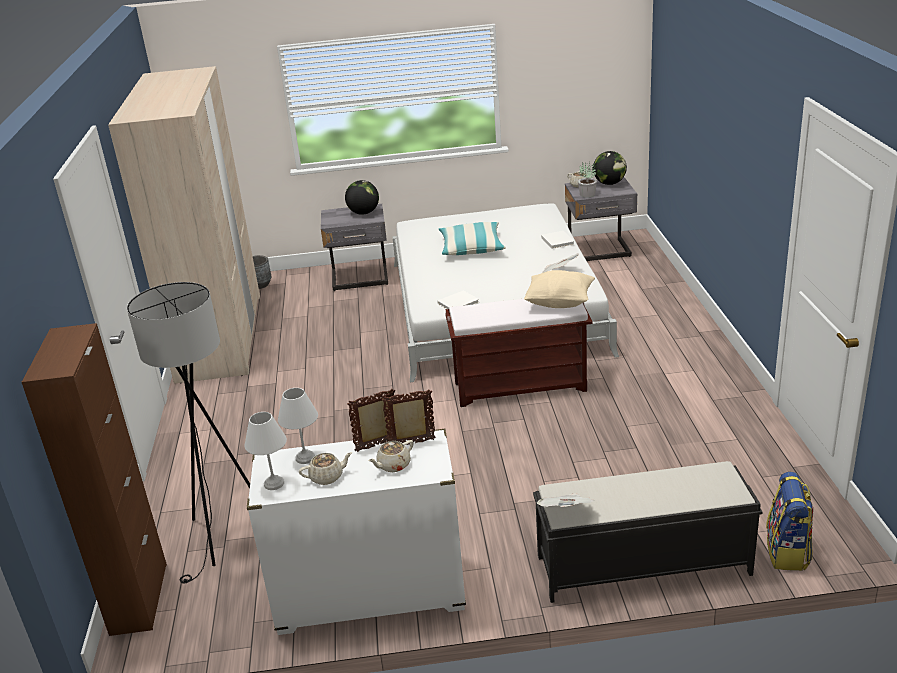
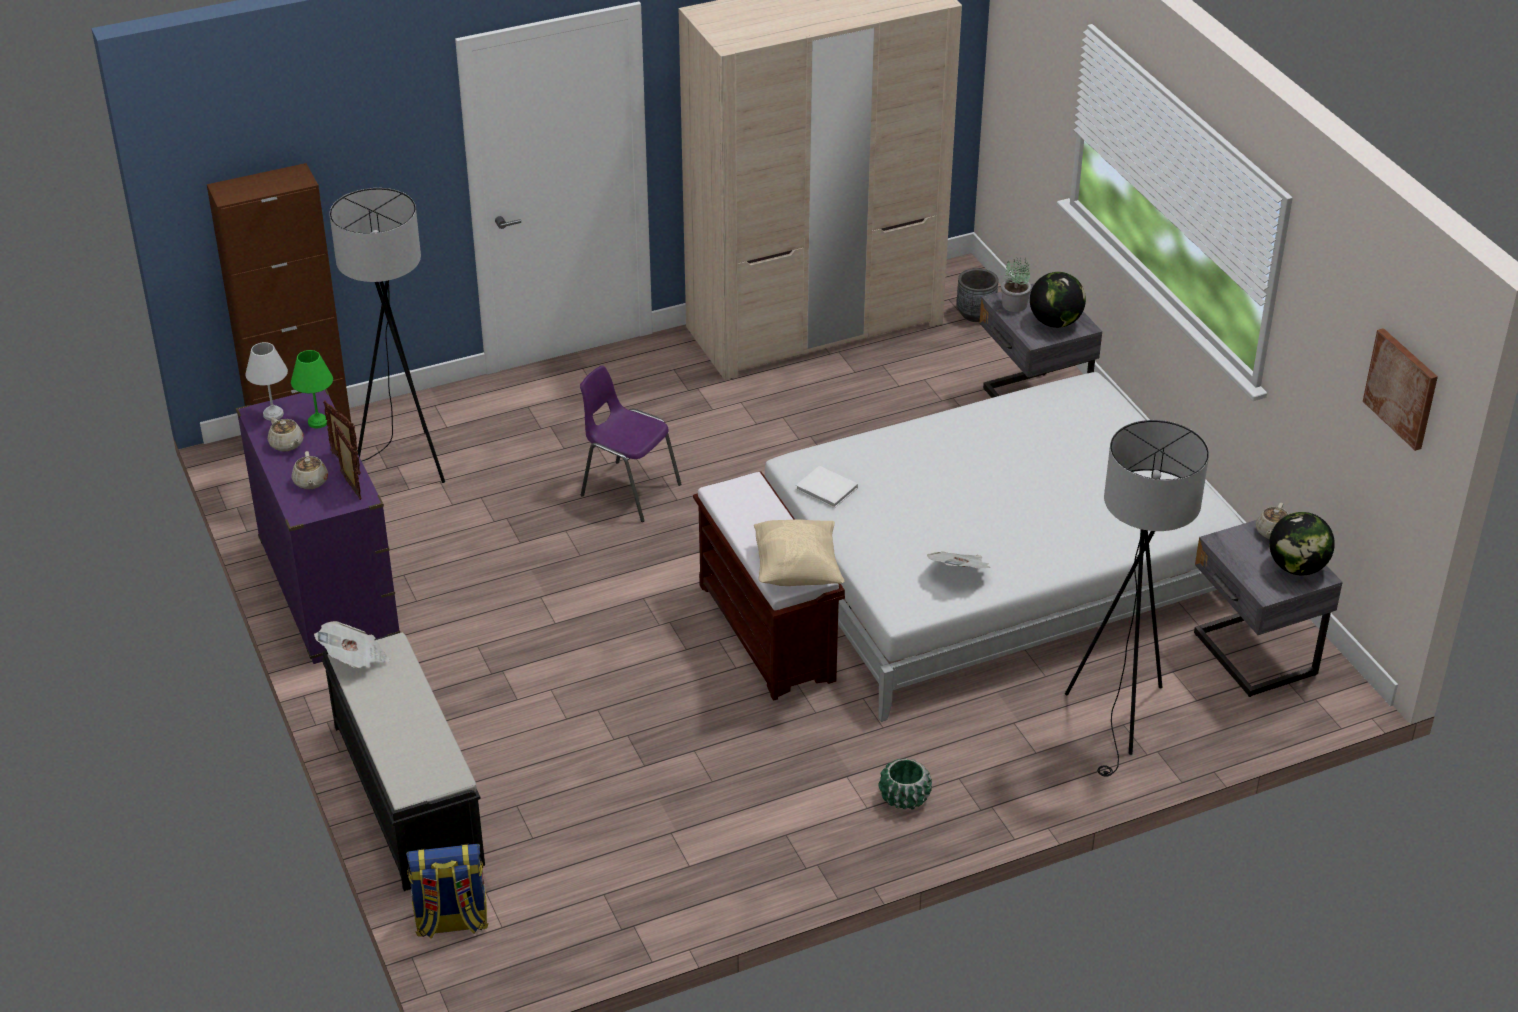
camera: 70 degrees right, 10 degrees up
(304, 457) = (318, 421): white table lamp -> green table lamp
(339, 426) = (628, 489): none -> purple chair
(370, 595) = (328, 591): white dresser -> purple dresser
(393, 465) = (310, 482): beige teapot -> beige teapot turned 135 degrees counterclockwise
(471, 247) = (1016, 466): pillow -> none
(557, 240) = (1078, 552): white book -> none
(587, 194) = (1232, 547): potted plant -> potted plant (1015, 305)
(610, 61) = (1402, 388): none -> picture
(636, 288) = (1121, 718): none -> black floor lamp
(687, 357) = (904, 798): none -> green planter

